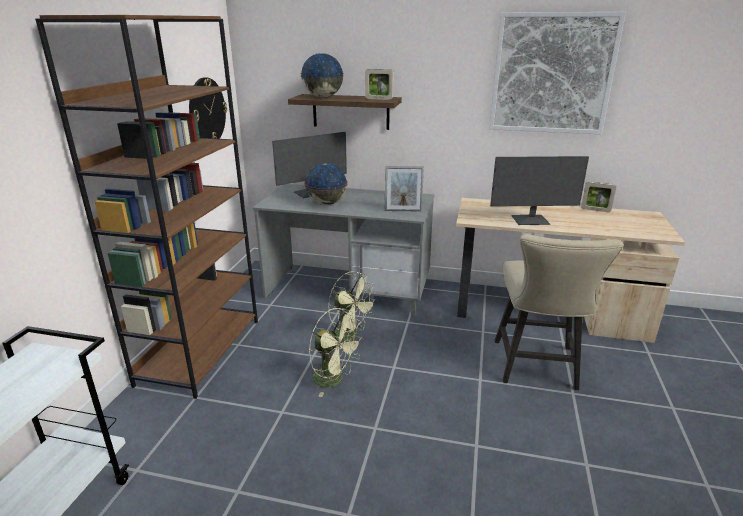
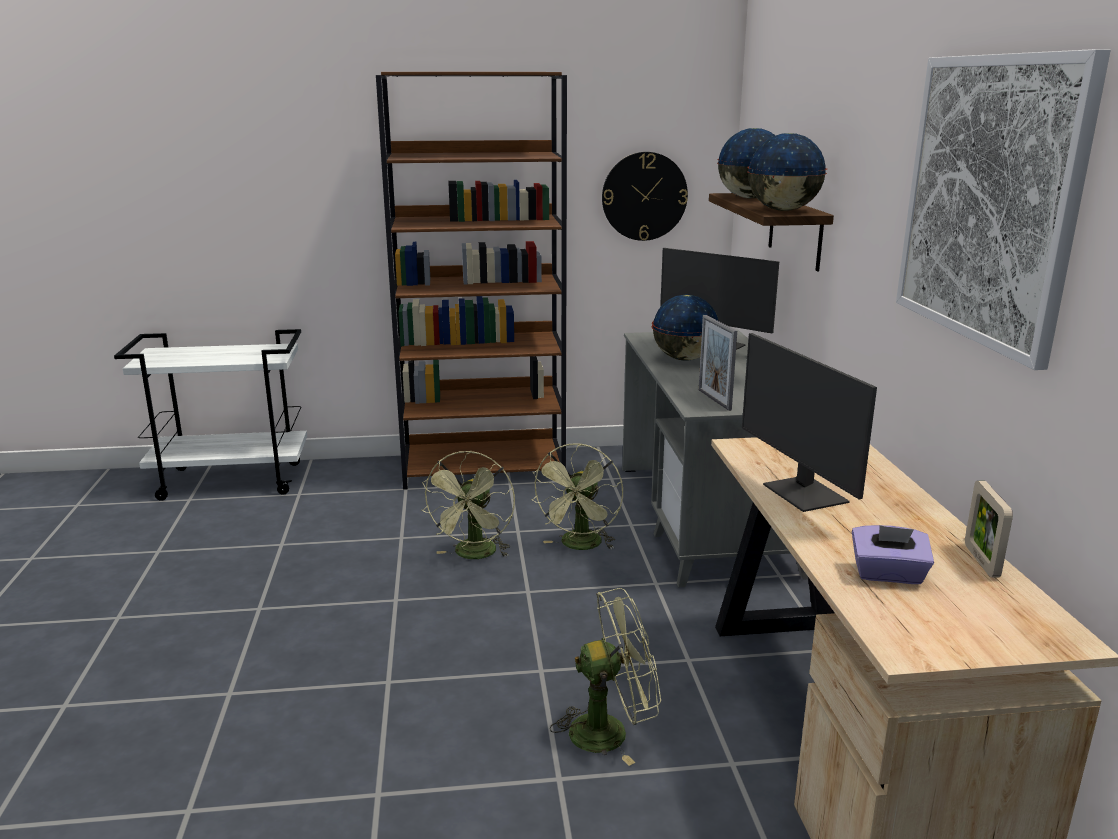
camera: 70 degrees right, 5 degrees down
(379, 99) = (783, 210): picture frame -> globe
(536, 368) = (610, 730): beige chair -> green fan
(608, 224) = (888, 574): none -> purple tissue box

